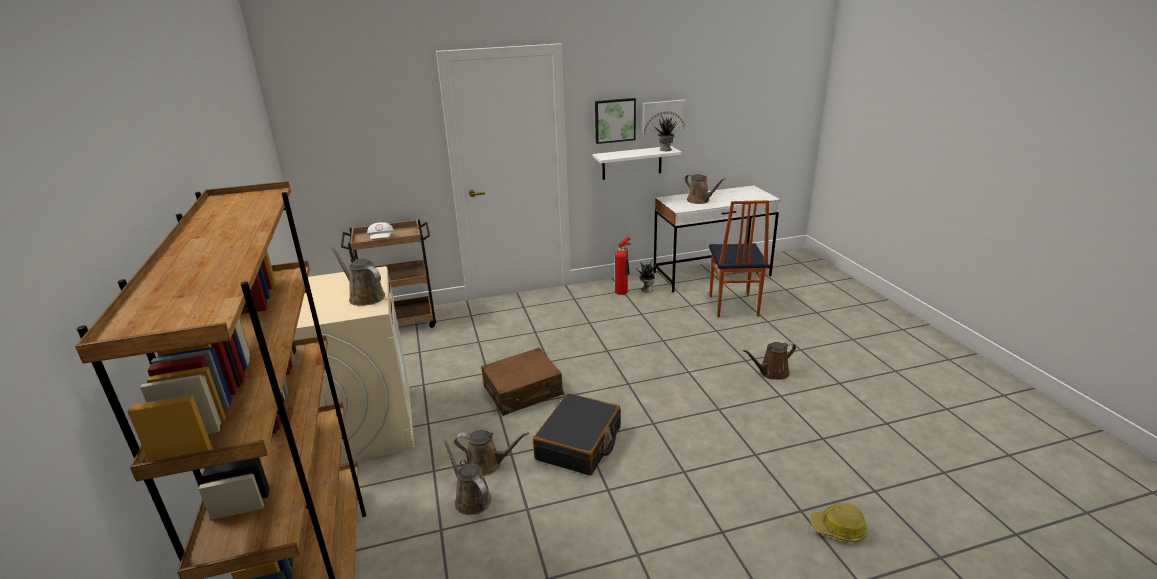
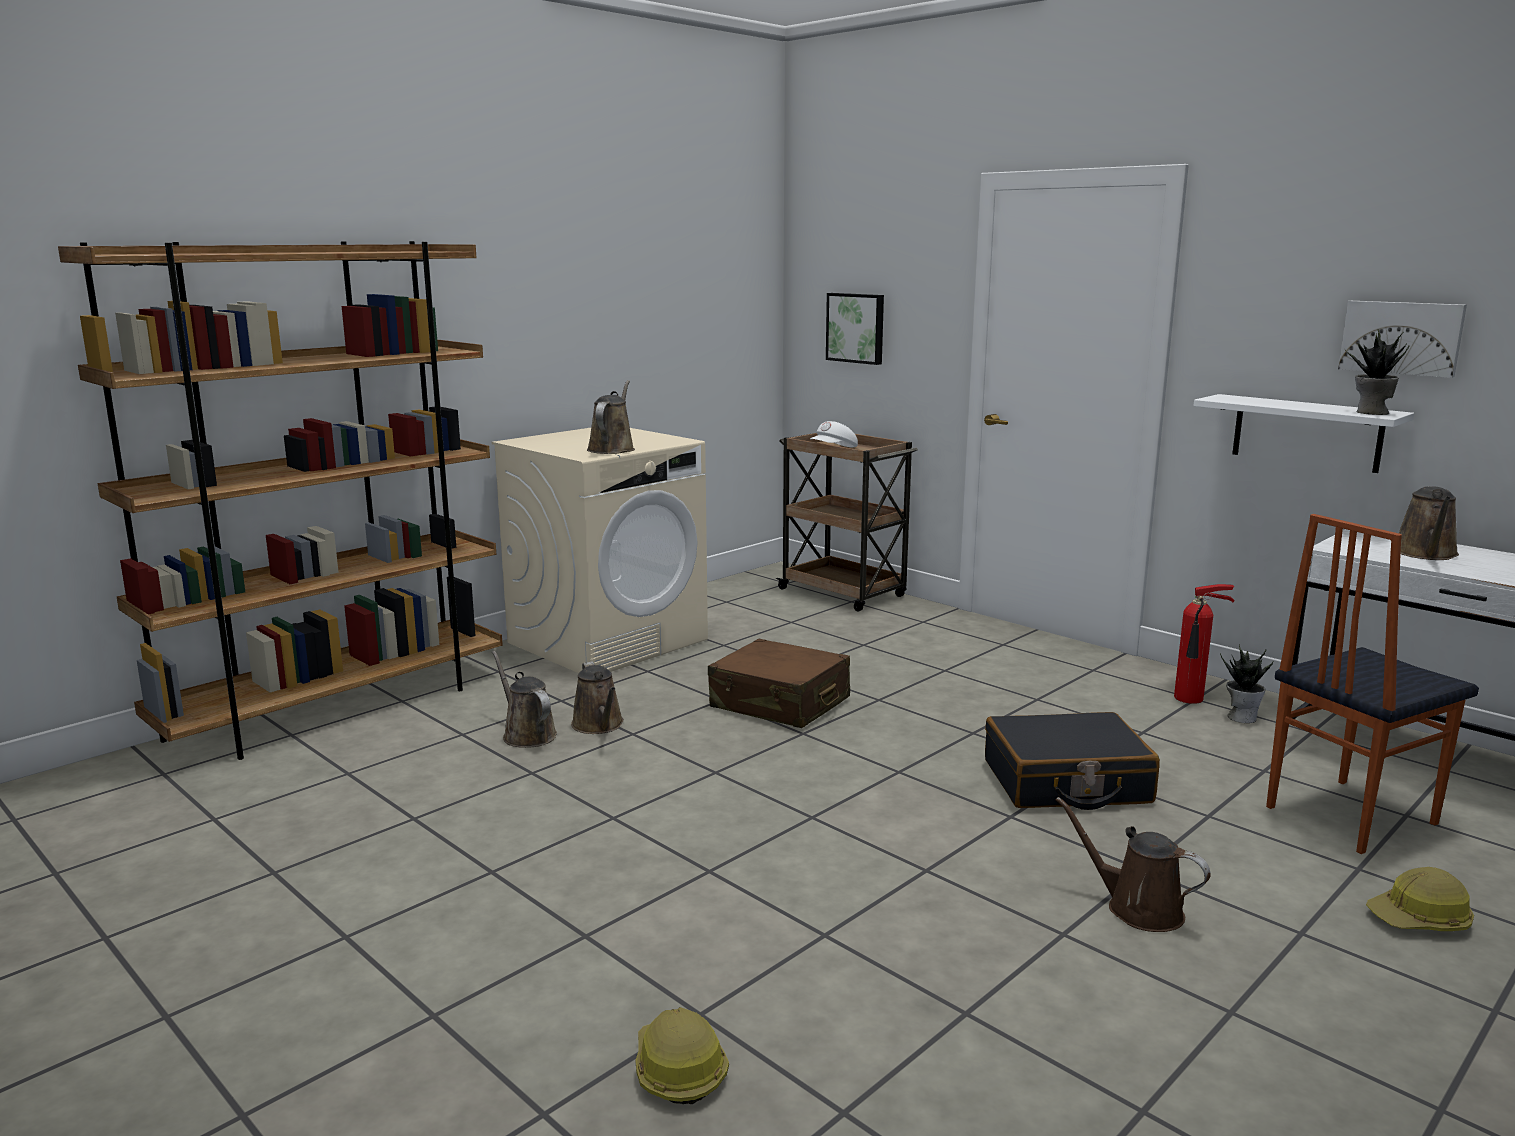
camera: 60 degrees right, 10 degrees down
(470, 498) = (526, 734): brown watering can -> brown watering can turned 60 degrees counterclockwise
(579, 444) = (698, 772): black suitcase -> black suitcase (1066, 782)
(614, 120) = (1277, 330): picture -> picture (856, 328)
(802, 326) = (1420, 919): none -> hard hat

